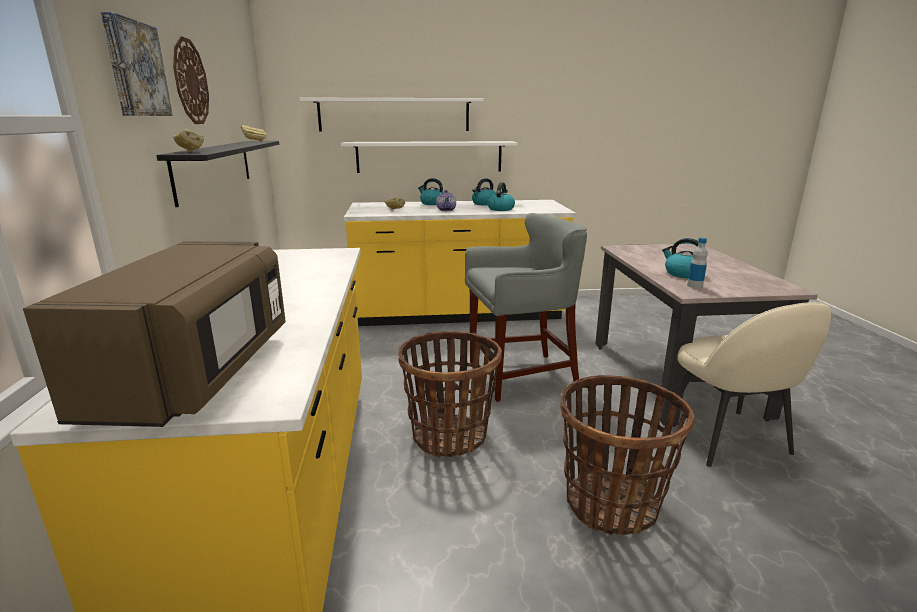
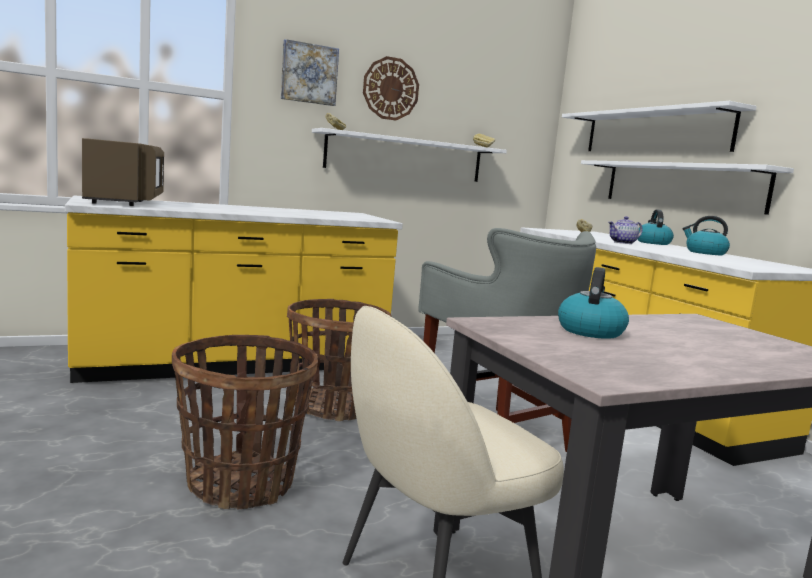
camera: 70 degrees right, 10 degrees down
(197, 373) = (125, 202): brown microwave -> brown microwave turned 90 degrees counterclockwise
(215, 168) = (405, 157): black shelf -> white shelf
(500, 209) = (684, 254): kettle -> none
(694, 286) = (523, 328): bottle -> none

